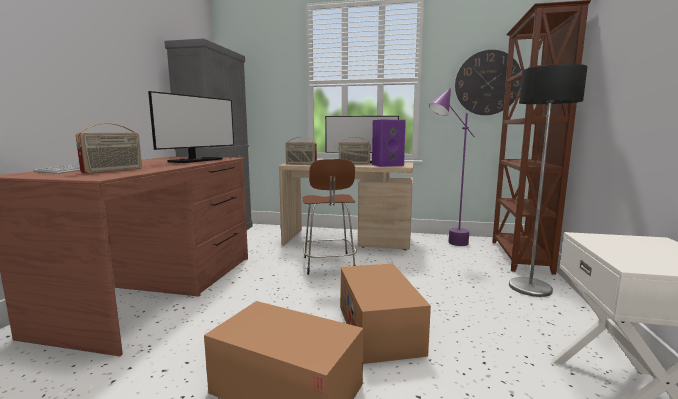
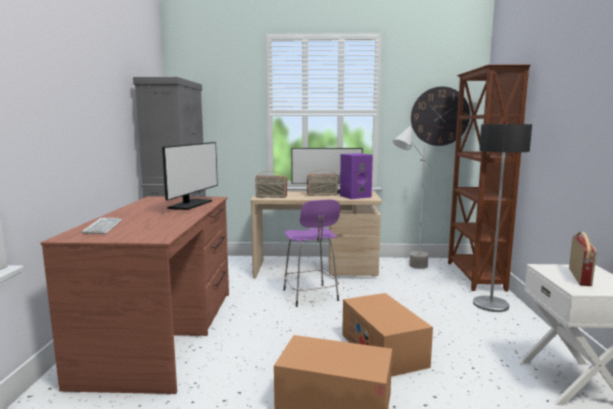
camera: 10 degrees left, 0 degrees up
(113, 171) = (148, 227): radio -> radio (580, 277)
(329, 265) = (311, 296): brown stool -> purple stool
(446, 245) = (408, 269): purple floor lamp -> grey floor lamp

